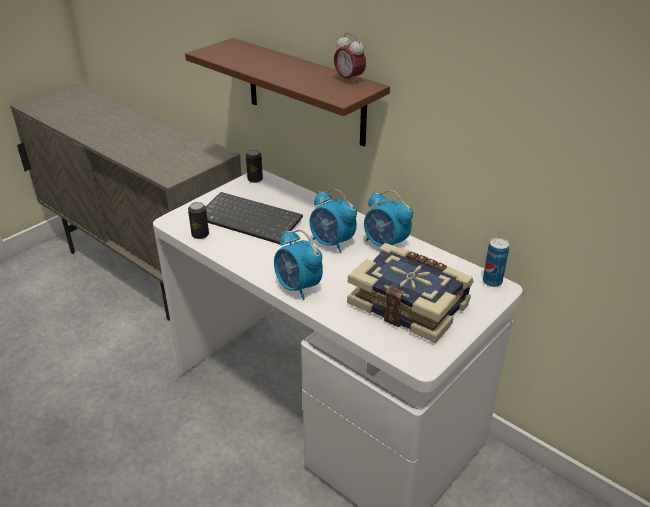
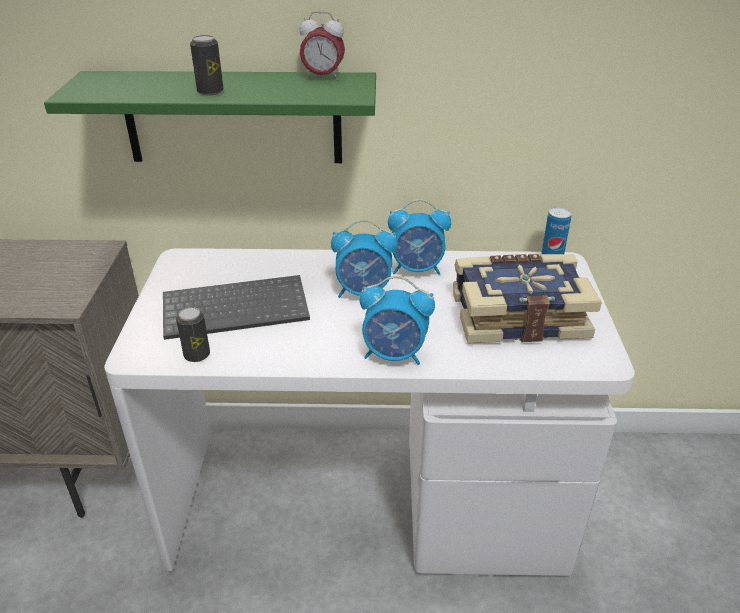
camera: 40 degrees left, 0 degrees up
(255, 179) = (179, 262): can -> can (210, 92)
(305, 92) = (233, 118): brown shelf -> green shelf

